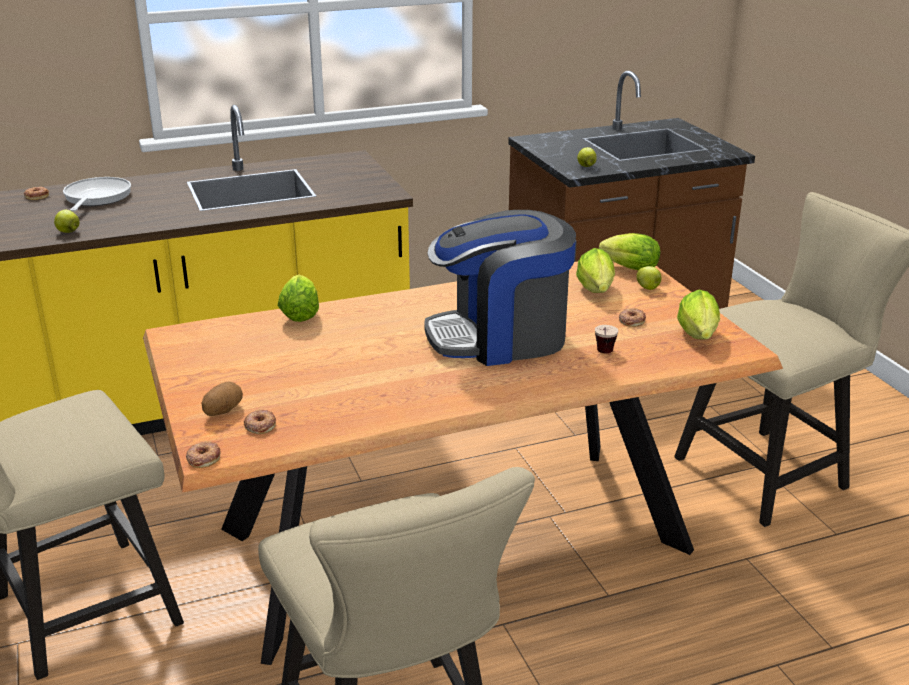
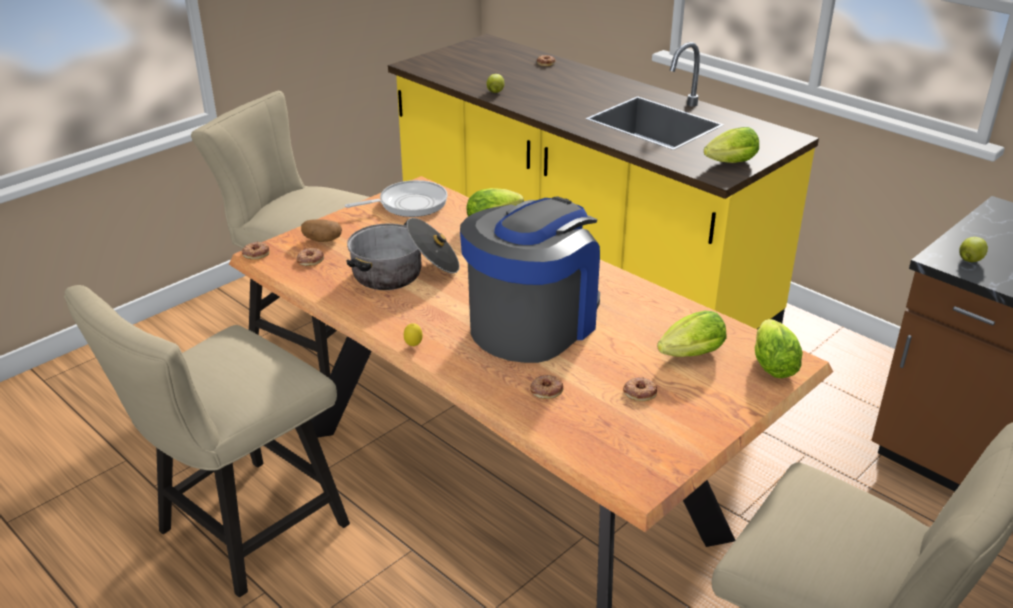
camera: 65 degrees right, 5 degrees up
(96, 198) = (565, 80): frying pan -> frying pan (409, 204)
(348, 377) = (404, 272): none -> cooking pot
(489, 399) = (413, 346): none -> lemon
(500, 337) = (533, 324): coffee machine -> coffee machine turned 75 degrees clockwise
(603, 354) = (546, 390): cup -> donut
(648, 288) = (733, 388): apple -> none
(698, 337) = (640, 445): lettuce -> lettuce (728, 163)

